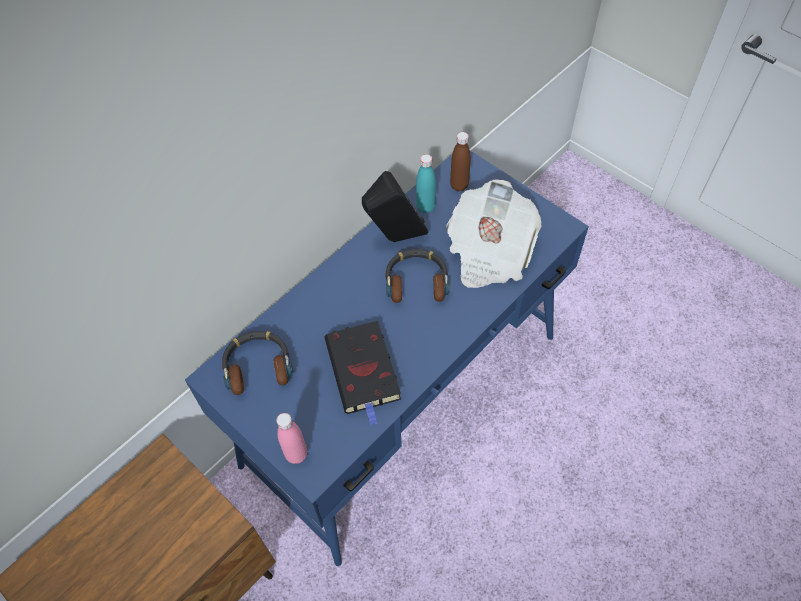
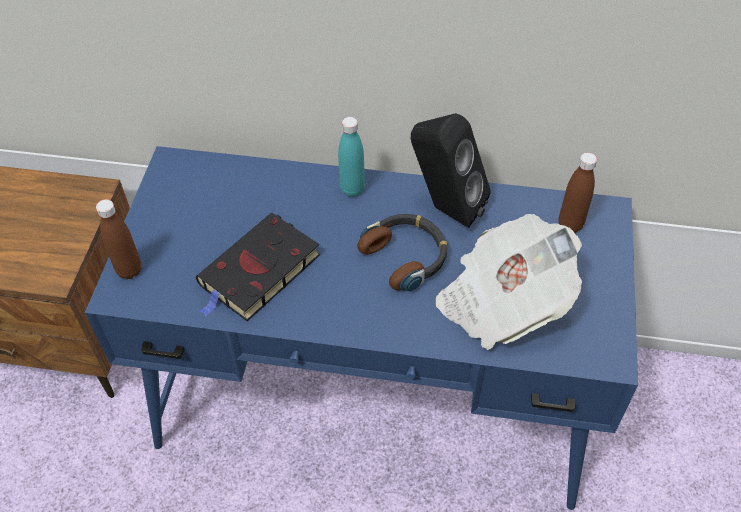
camera: 55 degrees right, 5 degrees down
(258, 365) = (207, 187): headphones -> none
(296, 454) = (129, 270): pink bottle -> brown bottle
(425, 207) = (510, 211): turquoise bottle -> turquoise bottle (352, 189)

